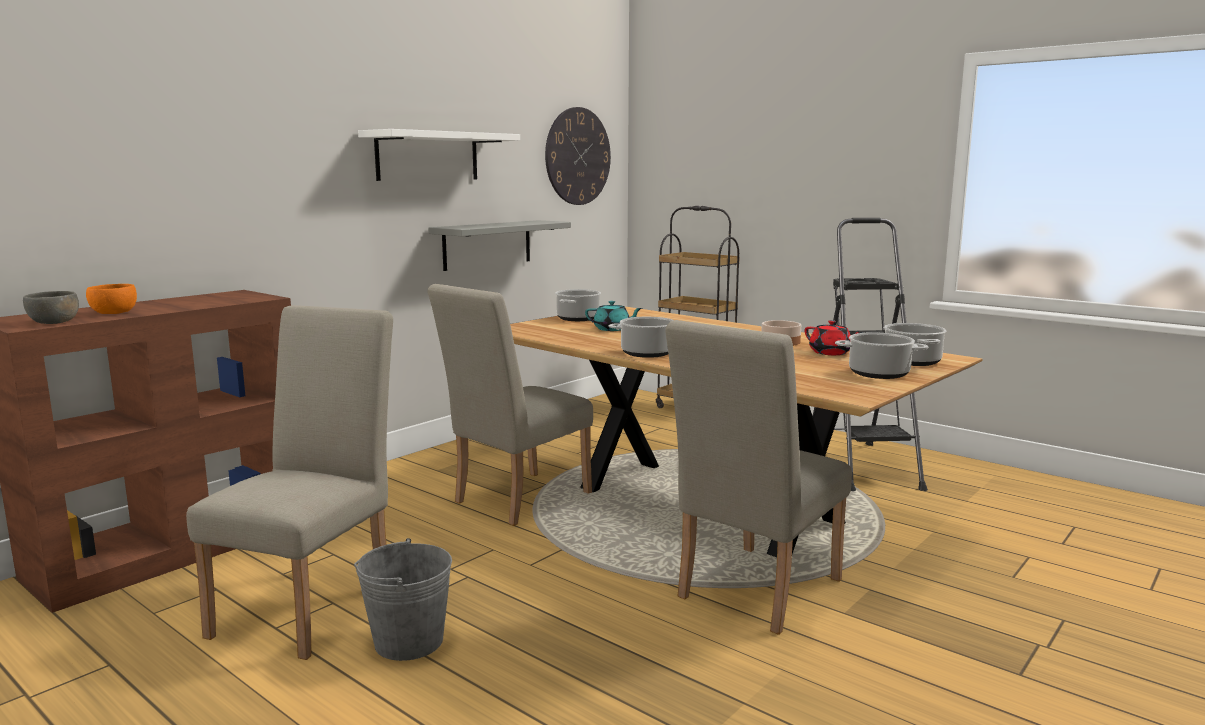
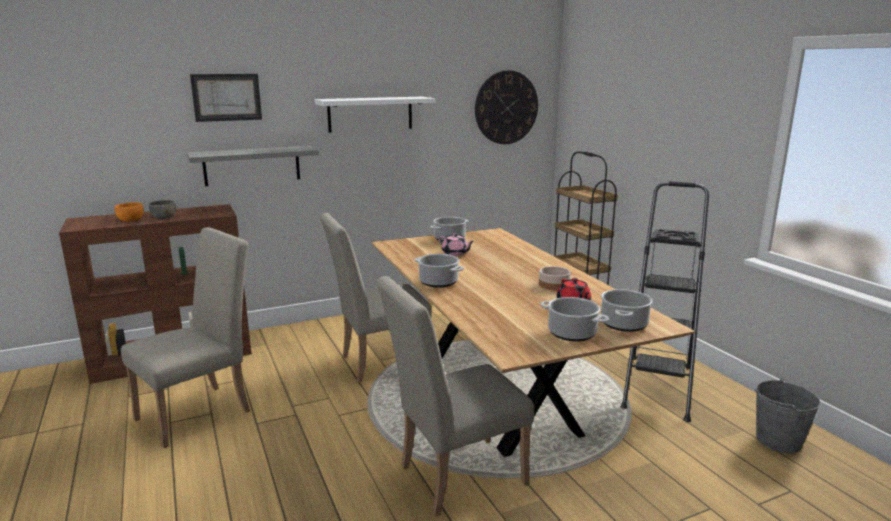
camera: 25 degrees right, 5 degrees up
(54, 322) = (92, 225): grey bowl -> grey bowl (164, 217)
(238, 119) = (226, 97): none -> picture
(408, 641) = (221, 452): grey bucket -> grey bucket (778, 440)
(487, 244) = (420, 174): grey shelf -> grey shelf (252, 165)
(612, 329) = (455, 253): turquoise teapot -> pink teapot

